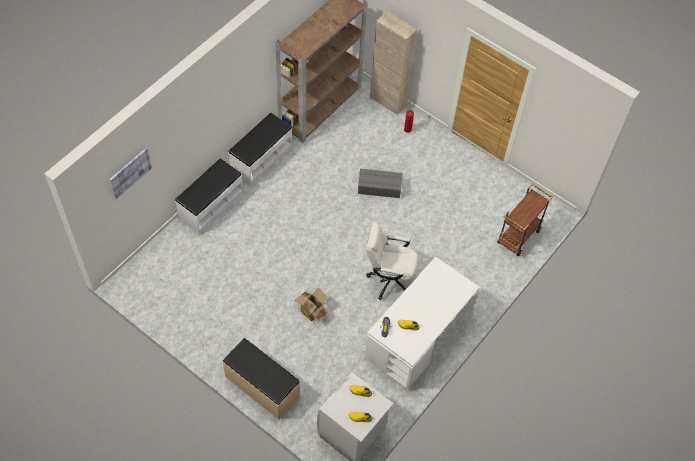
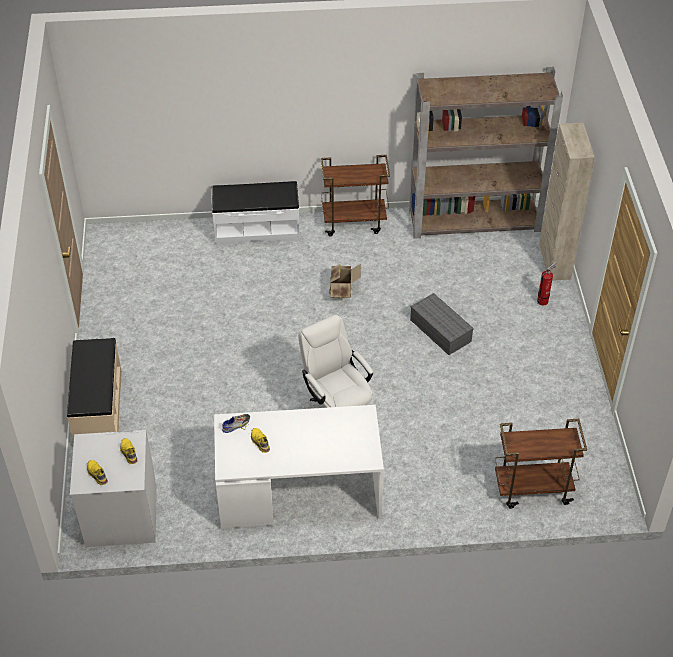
camera: 50 degrees right, 10 degrees down
(130, 172) = (146, 96): picture -> none
(261, 159) = (354, 224): white bench -> brown cart
(312, 310) = (228, 384): cardboard box -> cardboard box (343, 290)

